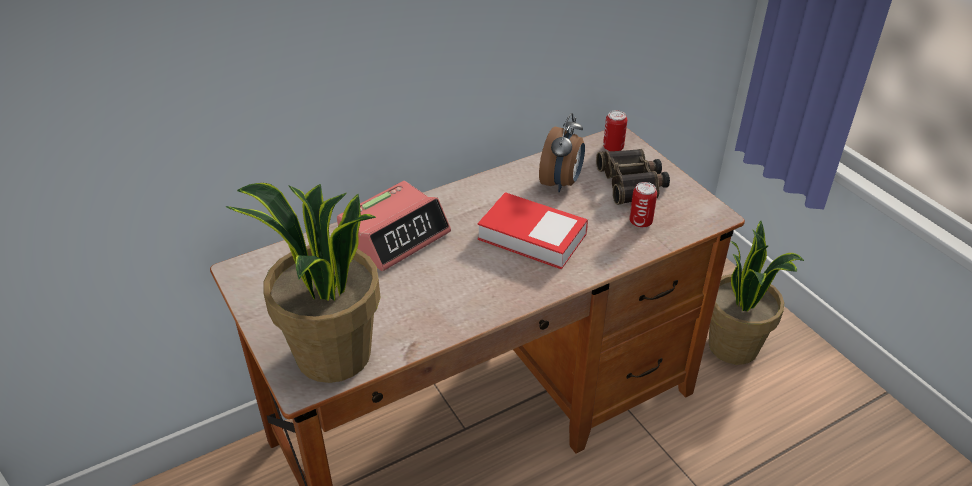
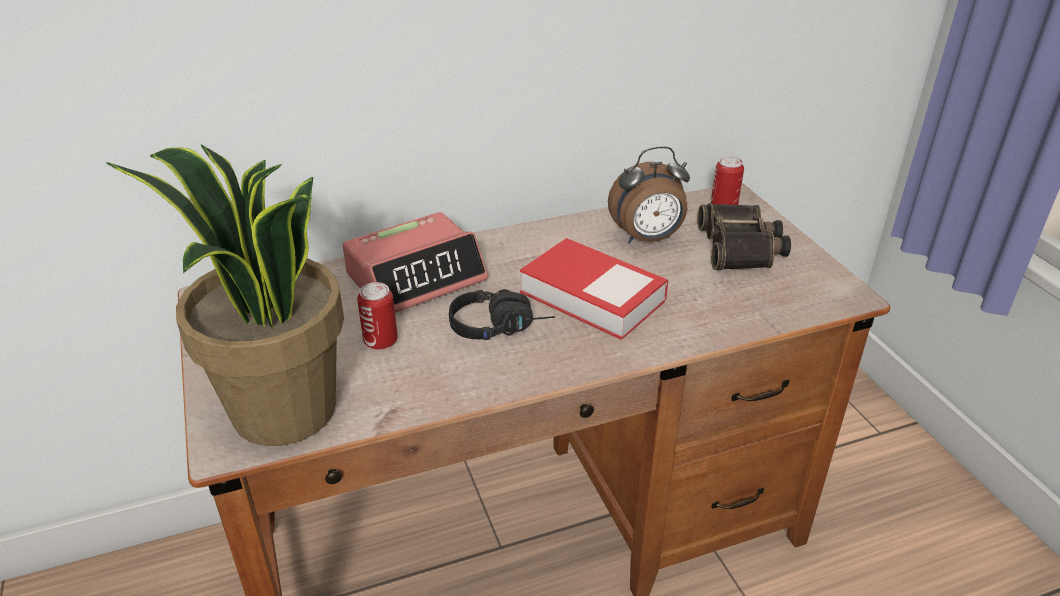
camera: 10 degrees right, 5 degrees down
(471, 269) = (501, 327): none -> black headphones
(561, 183) = (647, 239): alarm clock -> alarm clock turned 45 degrees clockwise
(640, 222) = (743, 294): can -> can (380, 341)
(734, 346) = (870, 490): potted plant -> none

